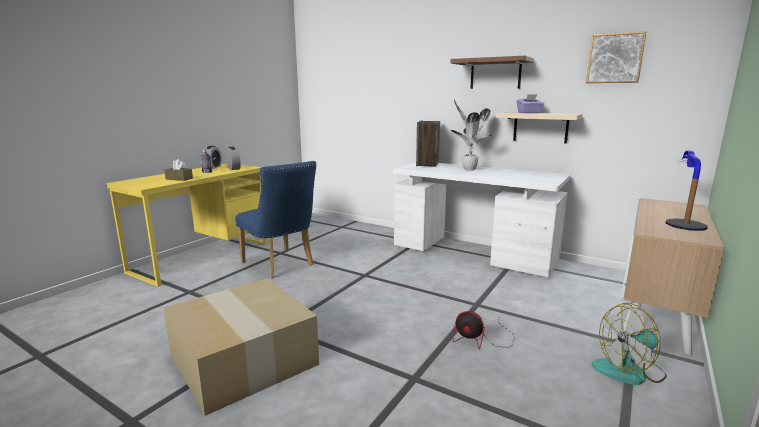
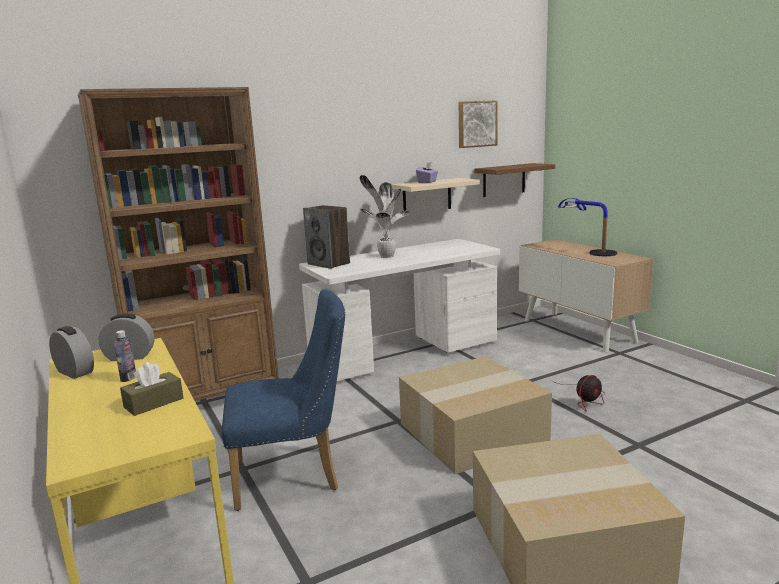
camera: 60 degrees left, 0 degrees up
(344, 227) = (208, 399): none -> brown bookcase
(368, 301) = (472, 434): none -> cardboard box
(495, 74) = (377, 142): brown shelf -> brown shelf (504, 180)
(629, 371) = (652, 365): fan -> none

